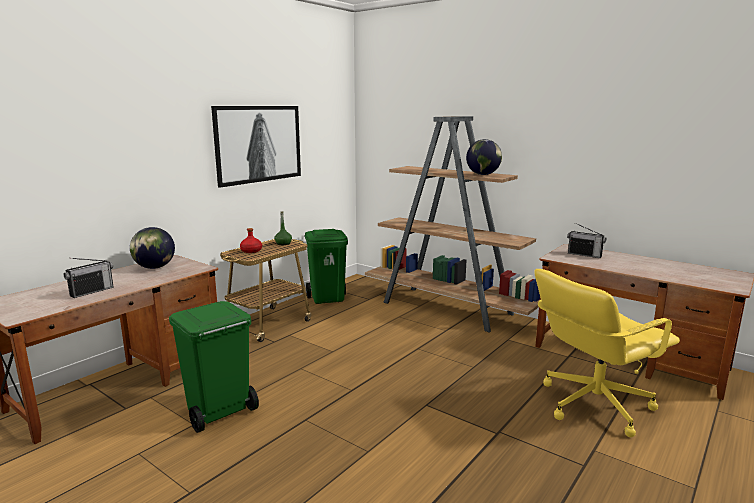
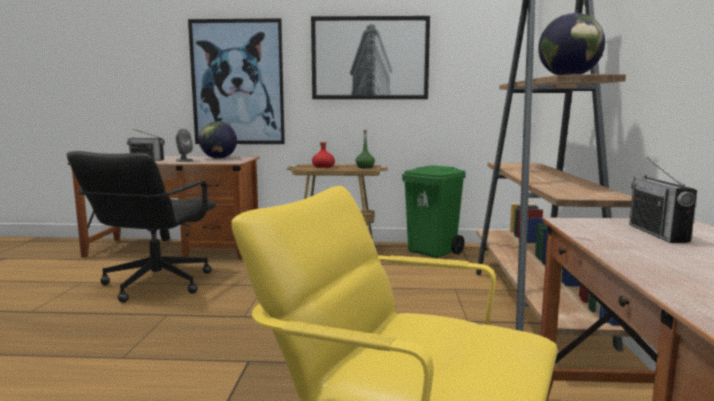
camera: 55 degrees right, 5 degrees down
(141, 179) = (237, 82): none -> picture
(141, 280) = (184, 160): none -> grey speaker
(218, 413) = (155, 284): green trash can -> black office chair

